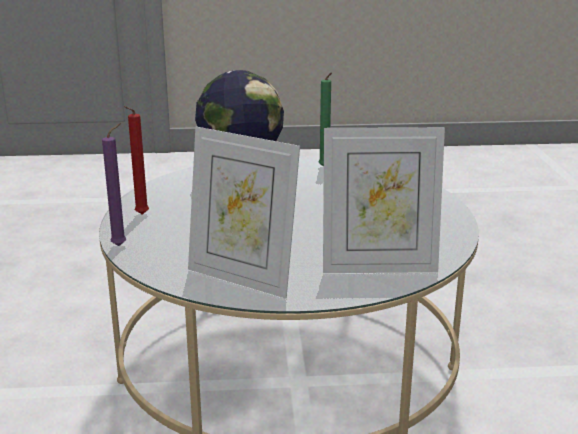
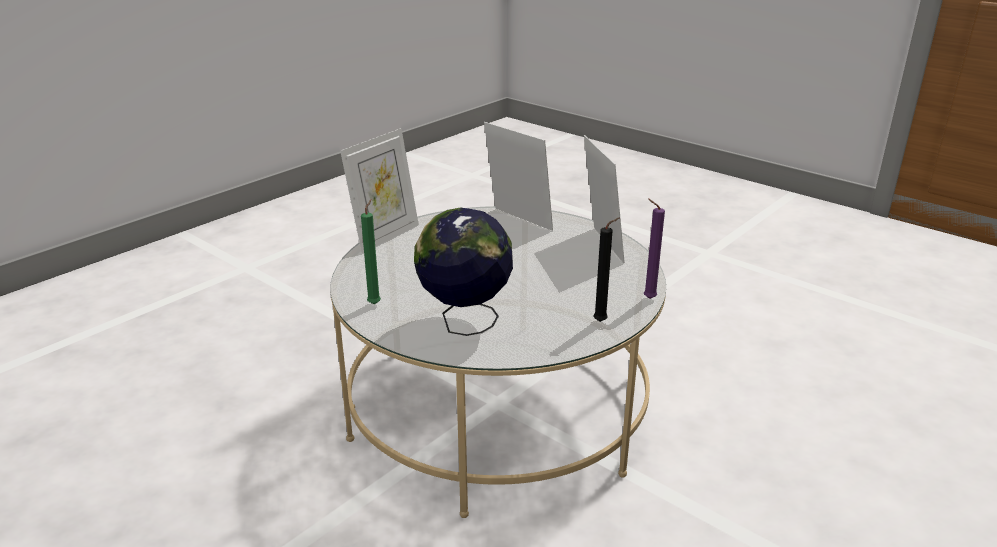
camera: 135 degrees left, 5 degrees up
(140, 215) = (602, 321): red candle -> black candle
(445, 202) = (385, 236): none -> picture frame

